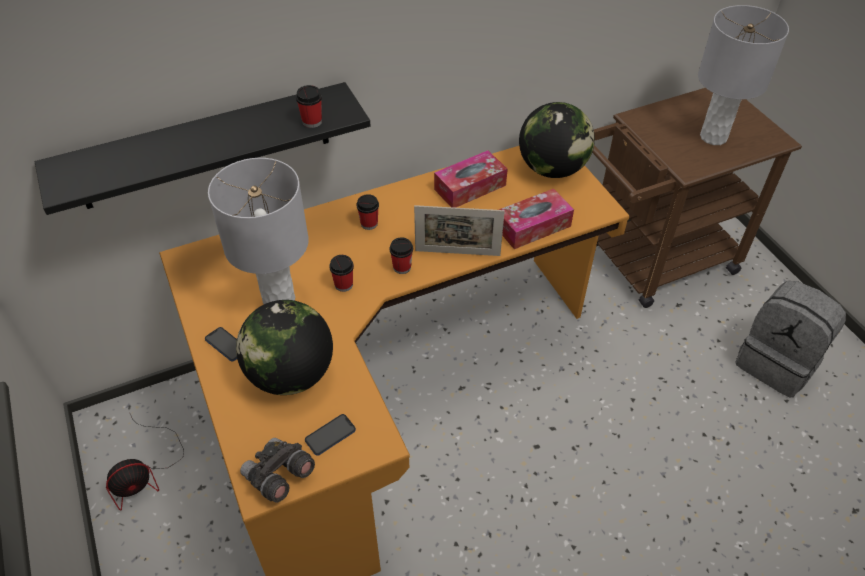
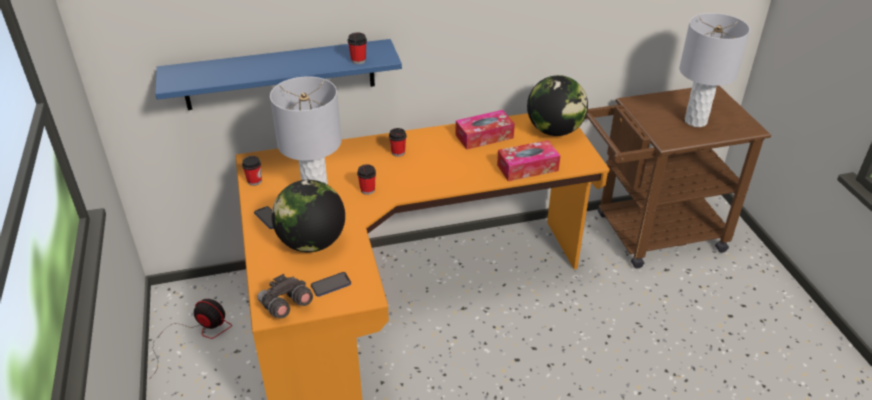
camera: 10 degrees right, 10 degrees down
(145, 472) = (196, 334): fan -> fan turned 135 degrees counterclockwise
(205, 147) = (280, 75): black shelf -> blue shelf
(402, 267) = (415, 183): cup -> cup (254, 181)
(457, 253) = (462, 179): picture frame -> none
(777, 363) = (745, 325): grey backpack -> none

